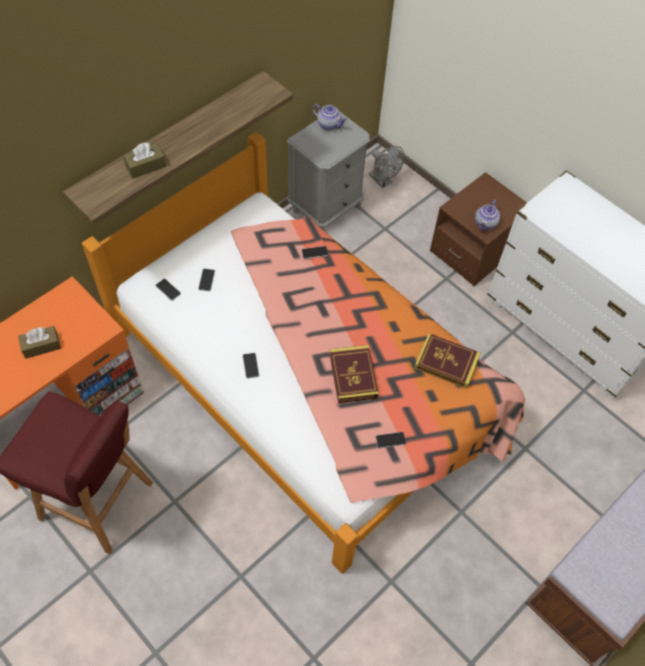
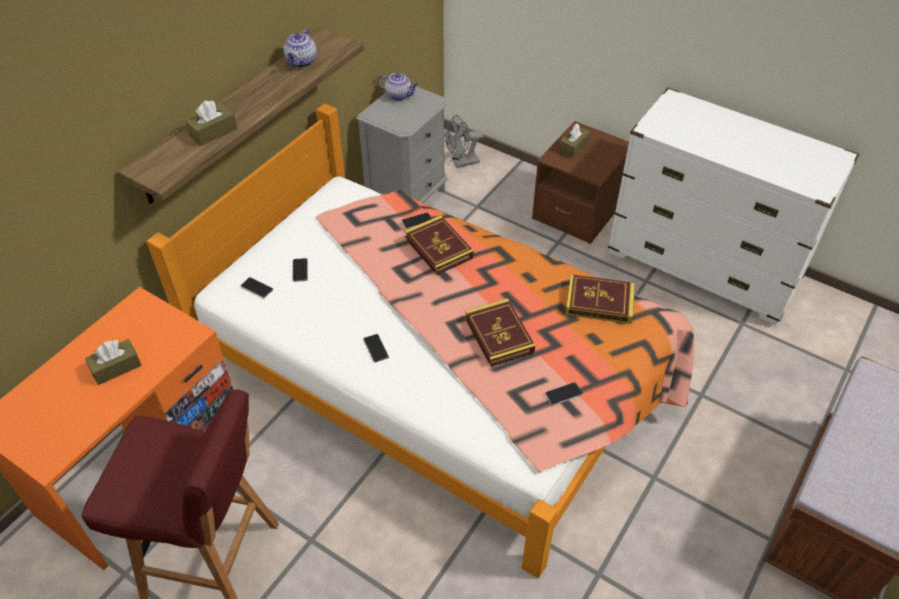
camera: 10 degrees left, 10 degrees down
(325, 283) = (438, 248): none -> book
(383, 181) = (461, 162): grey fan -> grey fan turned 120 degrees clockwise
(476, 199) = (573, 147): none -> brown tissue box
(485, 224) = (591, 167): teapot -> teapot (301, 62)

